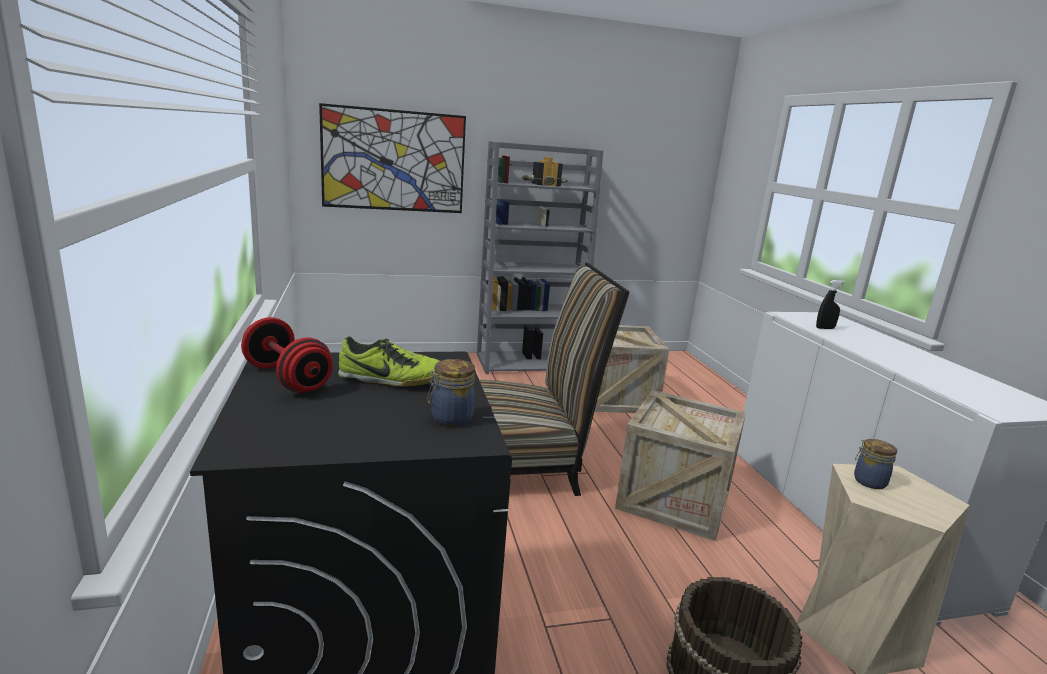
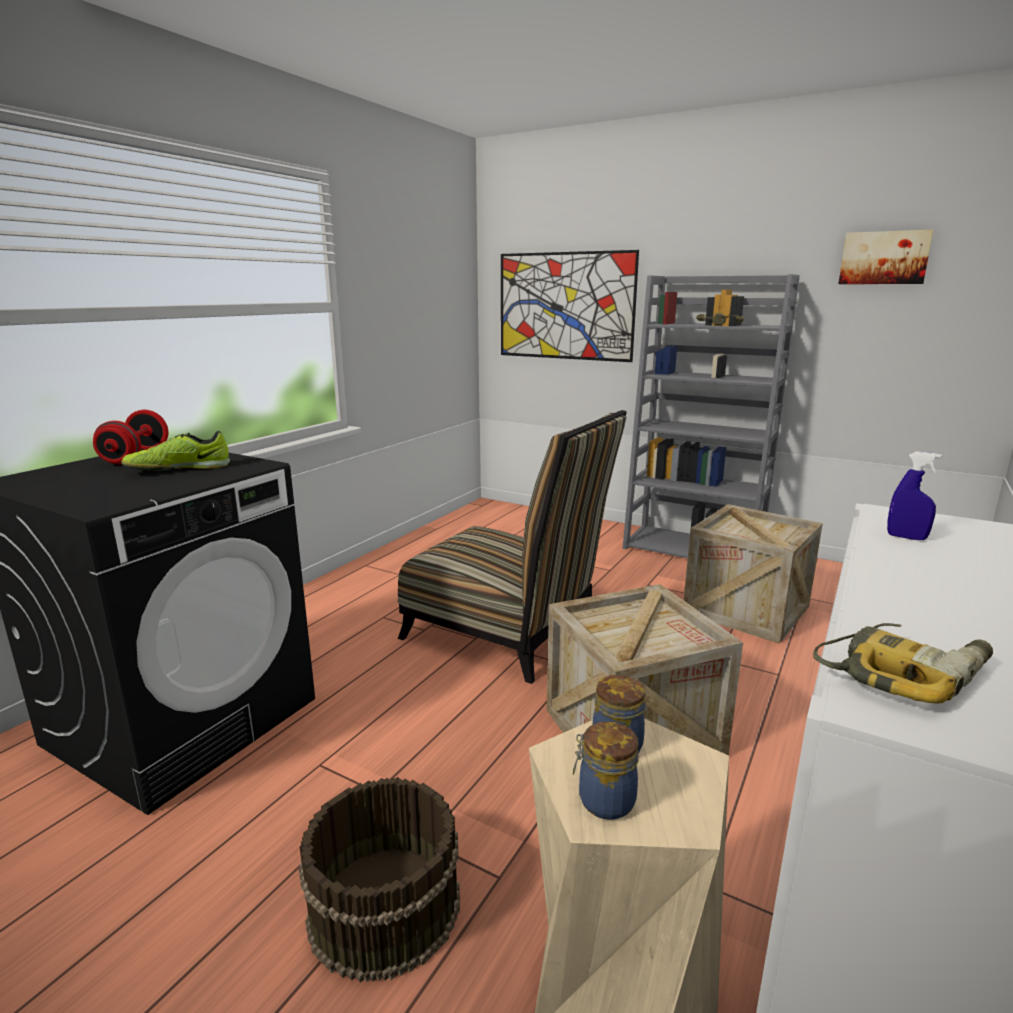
camera: 45 degrees right, 0 degrees up
(393, 380) = (179, 469): shoe -> shoe turned 105 degrees clockwise
(450, 418) = (129, 494): jar -> jar (604, 800)
(638, 141) = (884, 258): none -> picture
(825, 328) = (906, 537): black spray bottle -> blue spray bottle
(968, 393) = (903, 672): none -> power drill

